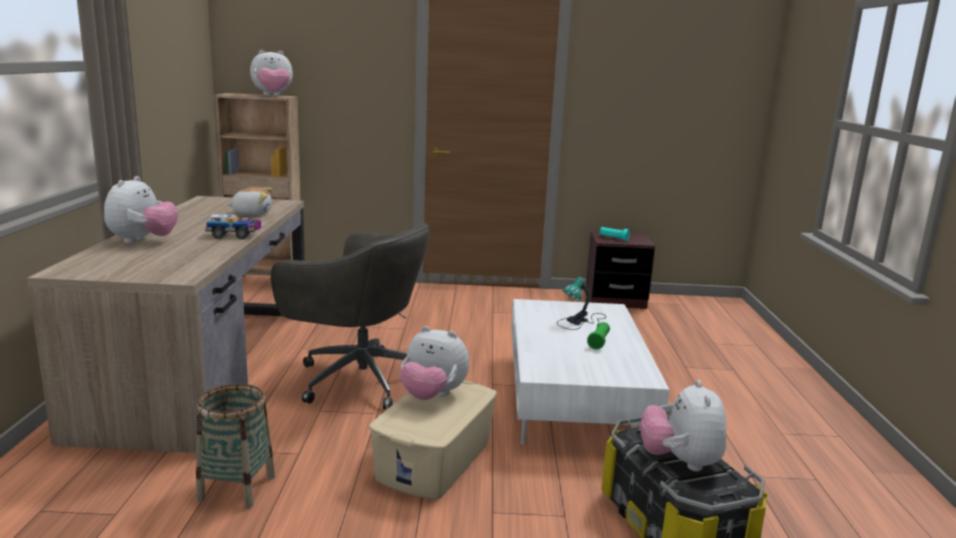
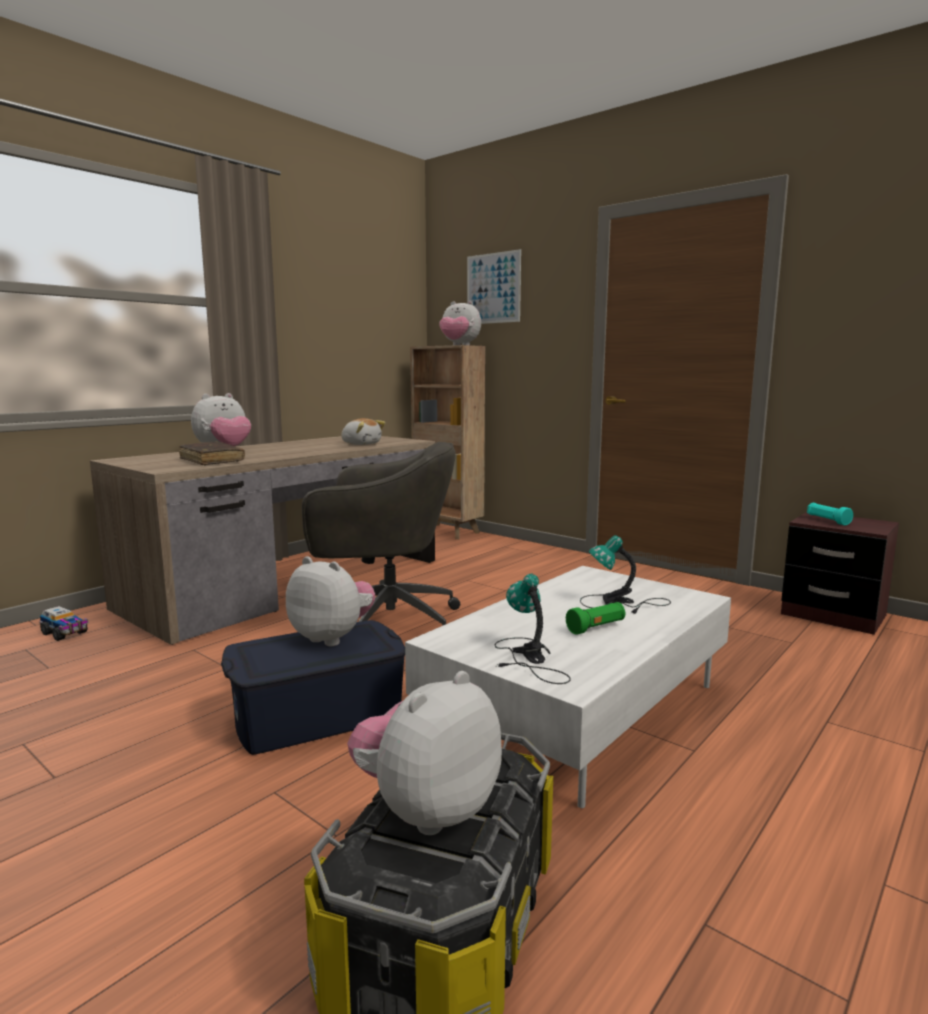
camera: 40 degrees right, 5 degrees down
(184, 257) = (212, 461): none -> brown book
(234, 235) = (296, 453): toy truck -> toy truck (65, 633)
(236, 488) = (140, 678): basket -> none
(302, 39) = (493, 288): none -> picture
(358, 379) = (385, 622): grey office chair -> grey office chair turned 60 degrees counterclockwise
(432, 396) = (332, 637): plush toy -> plush toy turned 150 degrees clockwise
(435, 460) = (319, 716): beige storage box -> blue storage box
(601, 371) = (528, 658): none -> table lamp

